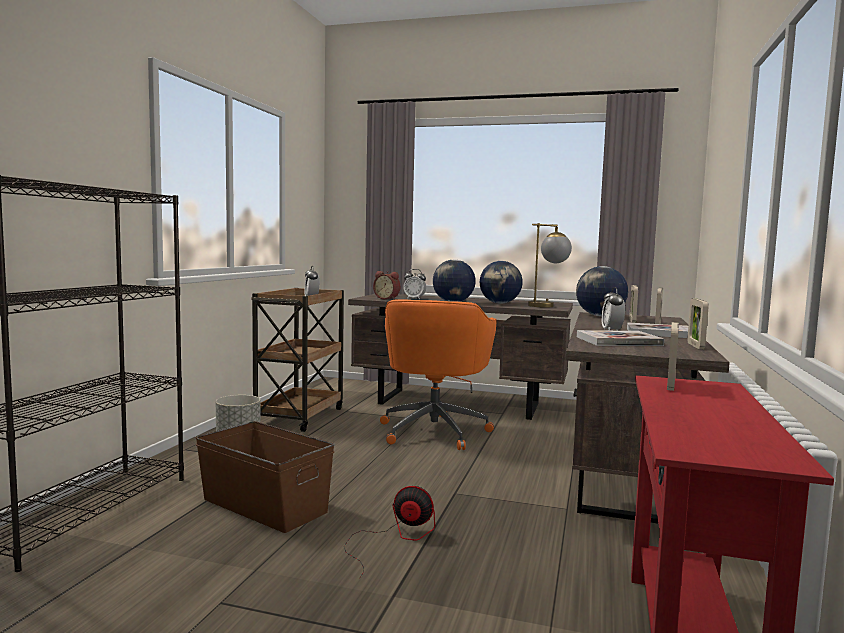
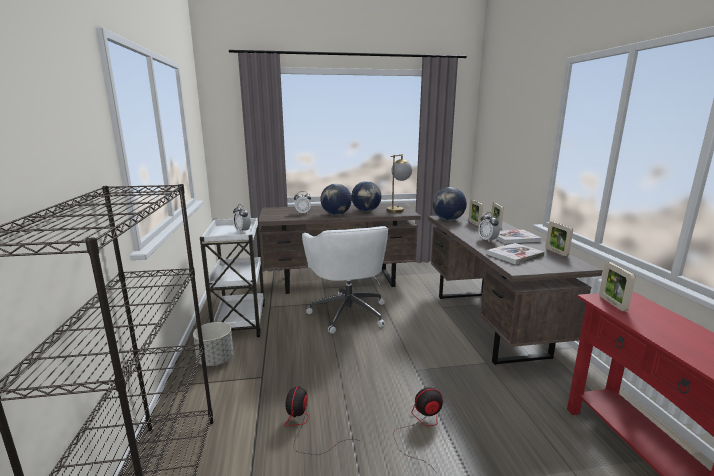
camera: 25 degrees left, 10 degrees up
(265, 505) = (305, 427): brown storage box -> fan
(300, 416) = (240, 320): brown cart -> white cart
(387, 299) = (285, 216): alarm clock -> none
(434, 431) = (348, 312): orange office chair -> white office chair

